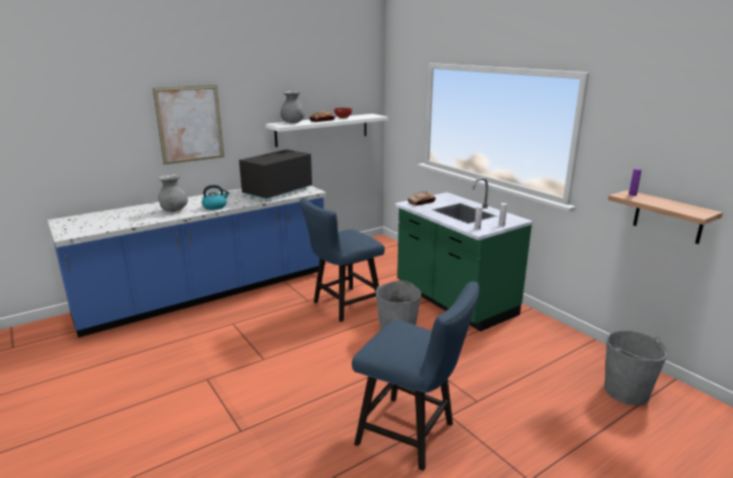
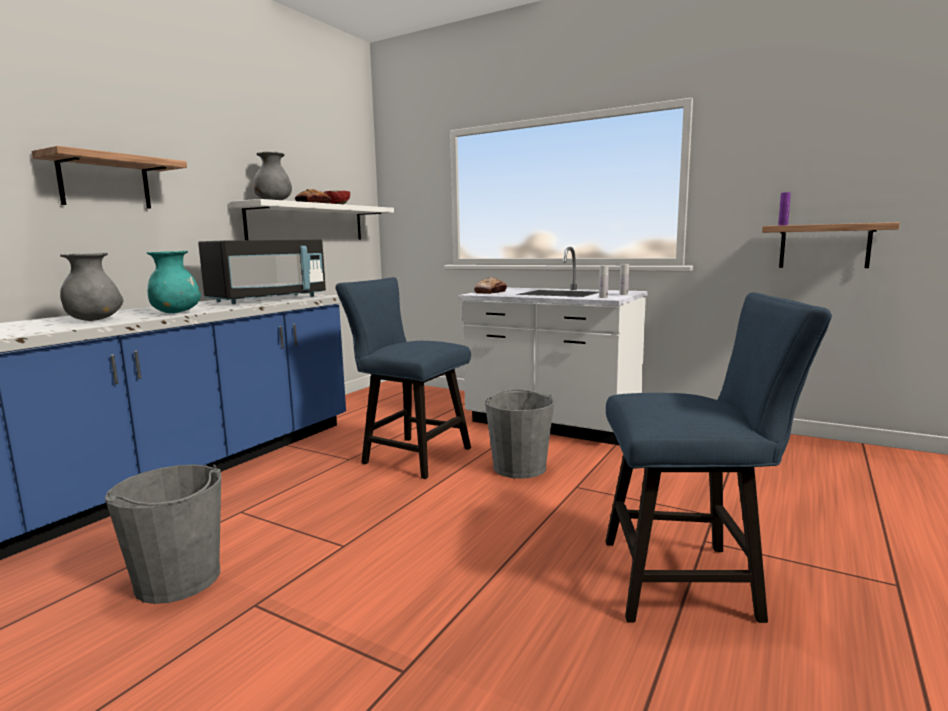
camera: 25 degrees left, 10 degrees down
(190, 124) = (105, 182): picture -> shelf
(215, 207) = (176, 312): kettle -> turquoise vase
(277, 192) = (268, 299): black microwave -> black microwave turned 150 degrees counterclockwise
(342, 306) = (409, 455): blue chair -> blue chair turned 90 degrees clockwise
(454, 301) = (551, 424): green counter -> white counter
(626, 392) = (841, 464): grey bucket -> grey bucket (178, 580)

